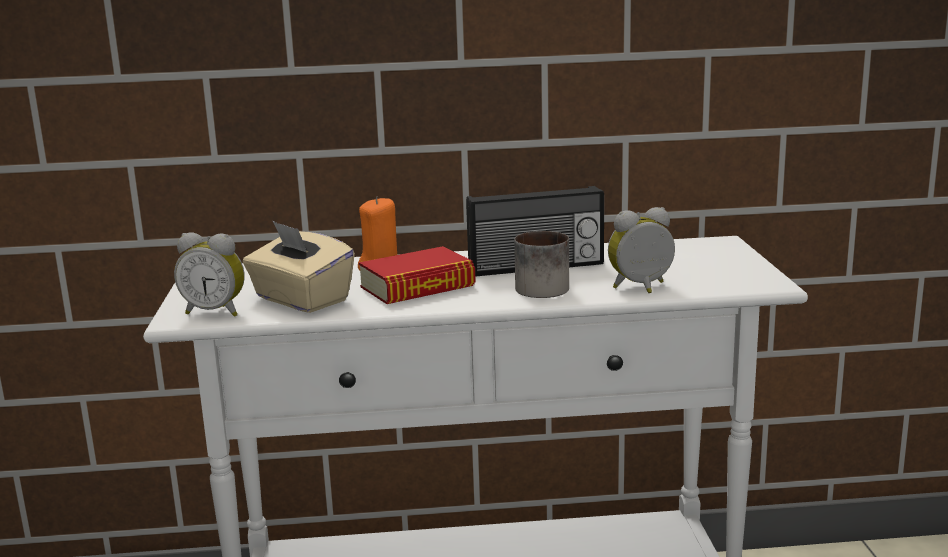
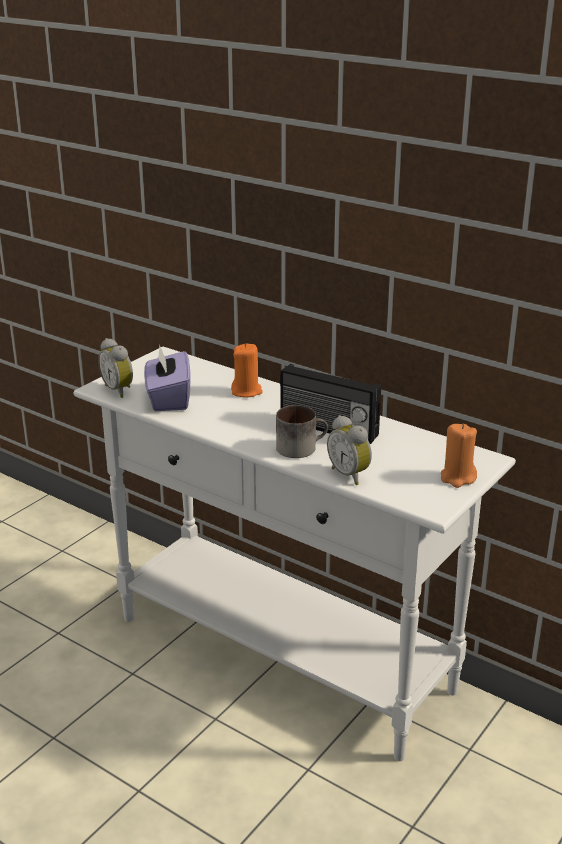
camera: 40 degrees right, 10 degrees up
(301, 300) = (168, 399): beige tissue box -> purple tissue box
(417, 287) = (238, 415): book -> none
(642, 288) = (350, 474): alarm clock -> alarm clock turned 150 degrees counterclockwise
(733, 259) = (457, 478): none -> orange candle

